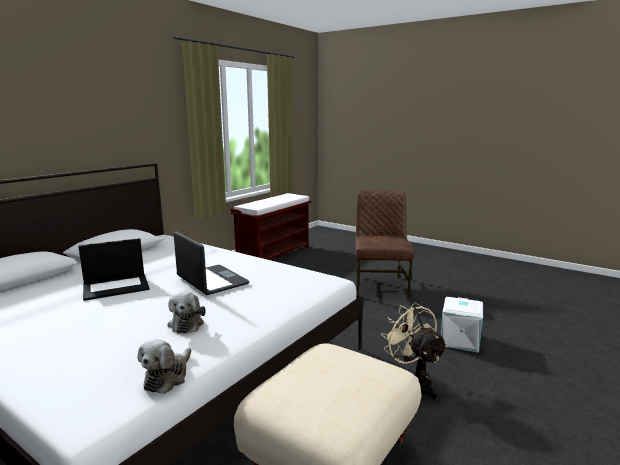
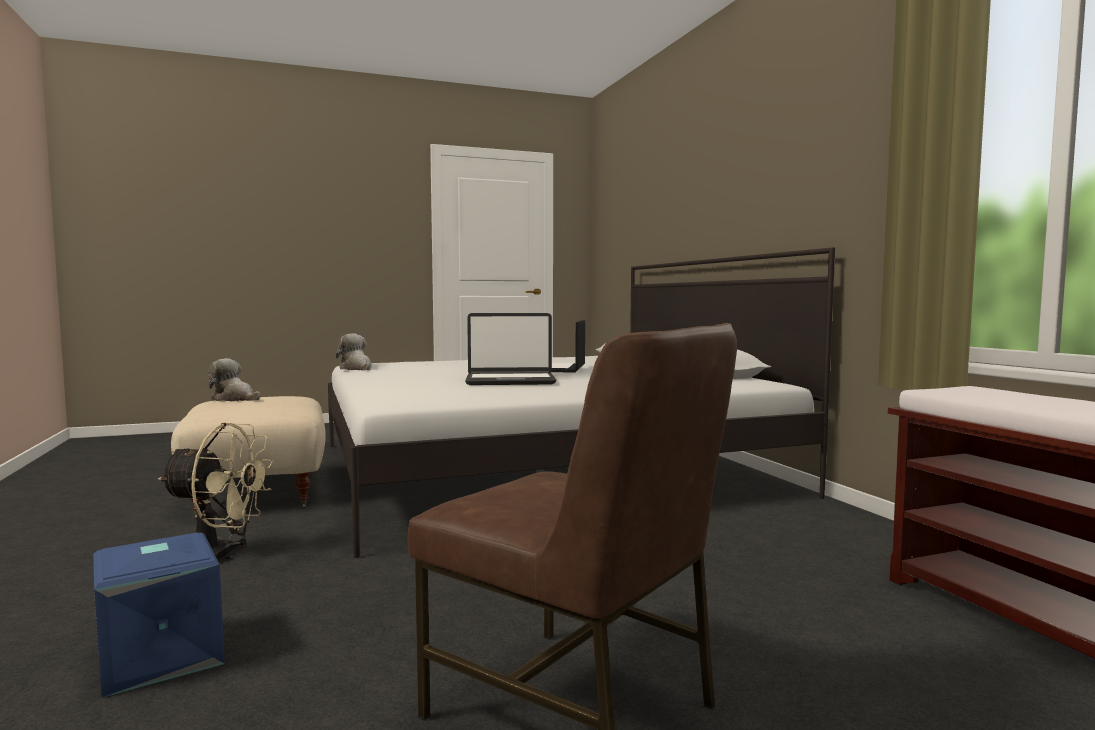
camera: 125 degrees right, 10 degrees down
(186, 323) = (423, 373): plush toy -> plush toy (234, 399)
(460, 340) = (158, 657): white storage box -> blue storage box

